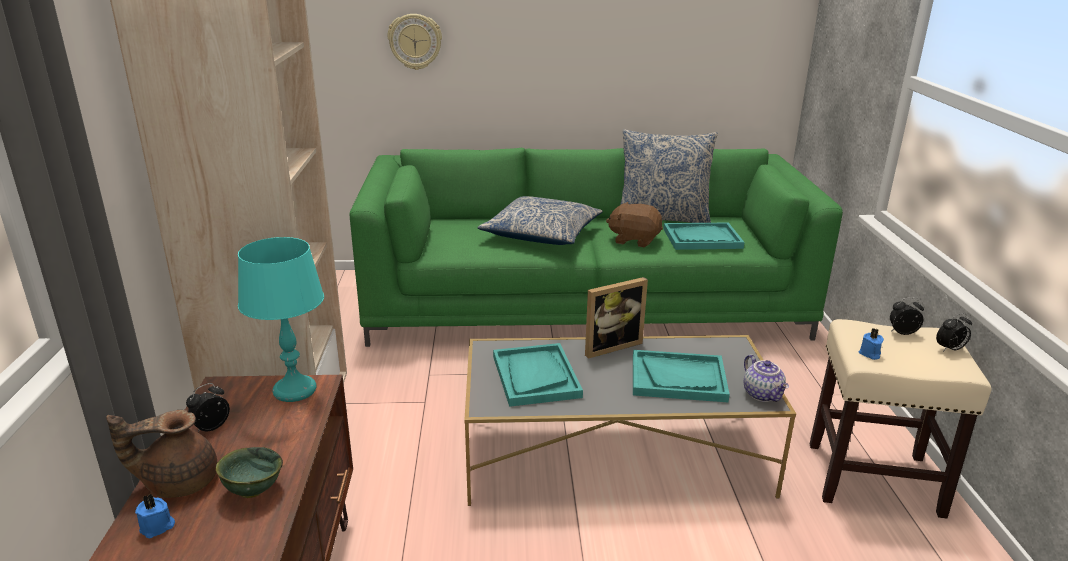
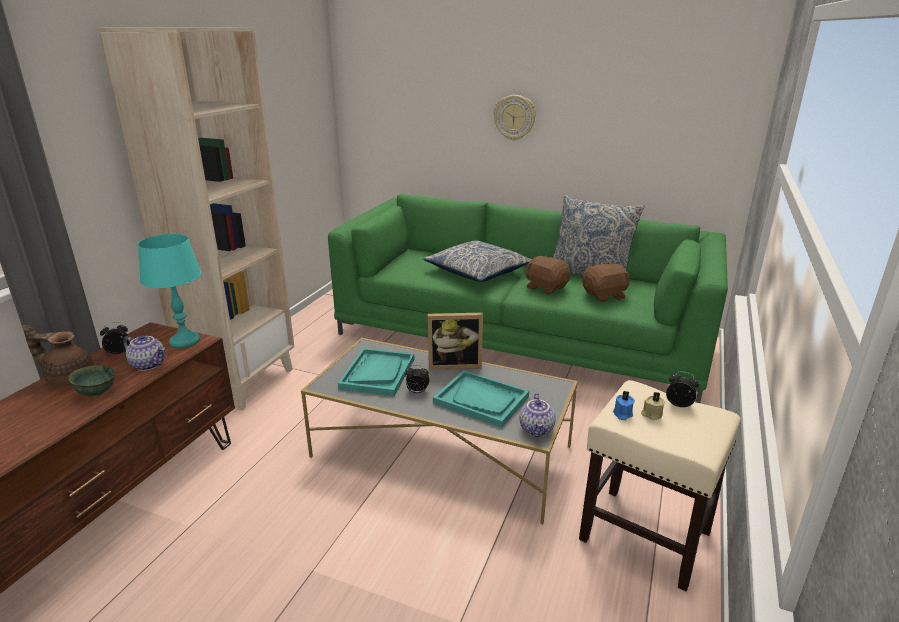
camera: 25 degrees right, 0 degrees up
(157, 527) = (32, 400): blue candle -> none
(282, 432) = (149, 364): none -> teapot
(415, 41) = (422, 113): wall clock -> wall clock (514, 117)
(702, 238) = (604, 296): turquoise tray -> brown plush toy
(891, 348) = (651, 414): none -> beige candle
(950, 349) = (709, 429): alarm clock -> alarm clock (417, 392)

